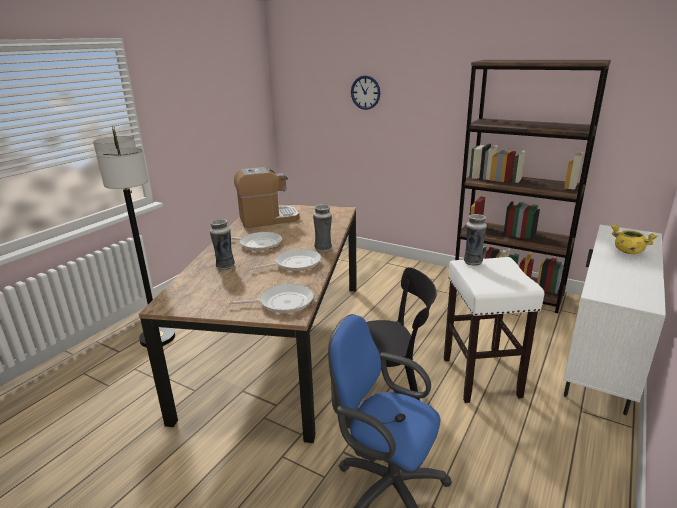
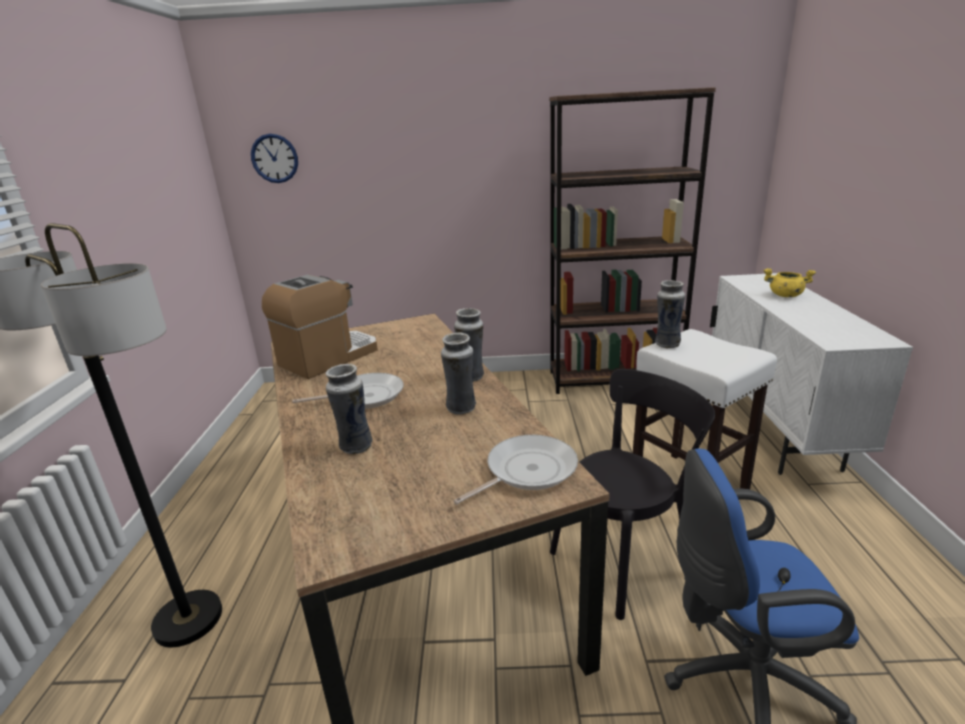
camera: 30 degrees left, 0 degrees up
(295, 264) = (461, 409): frying pan -> vase
(365, 92) = (382, 155): wall clock -> wall clock (274, 158)

